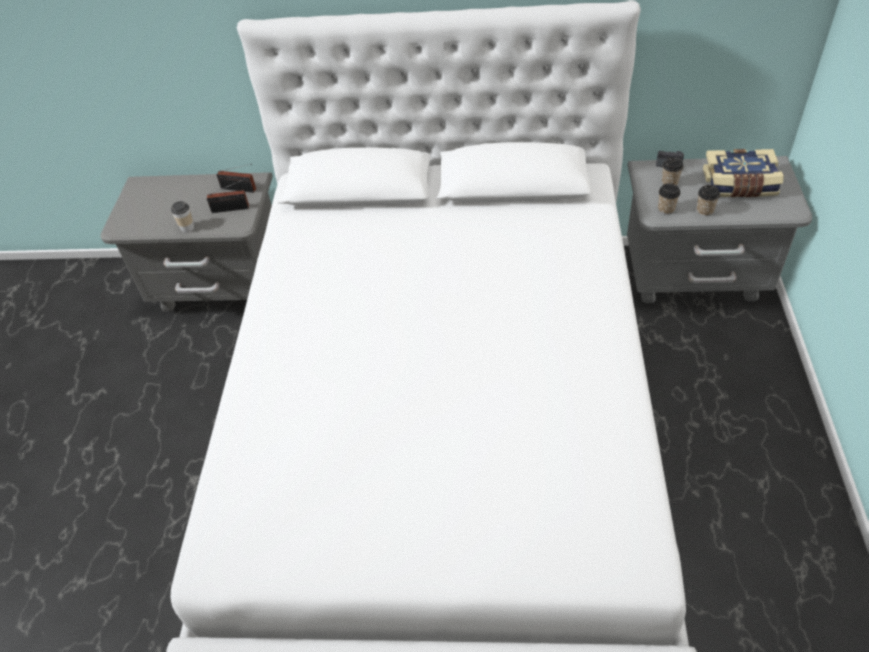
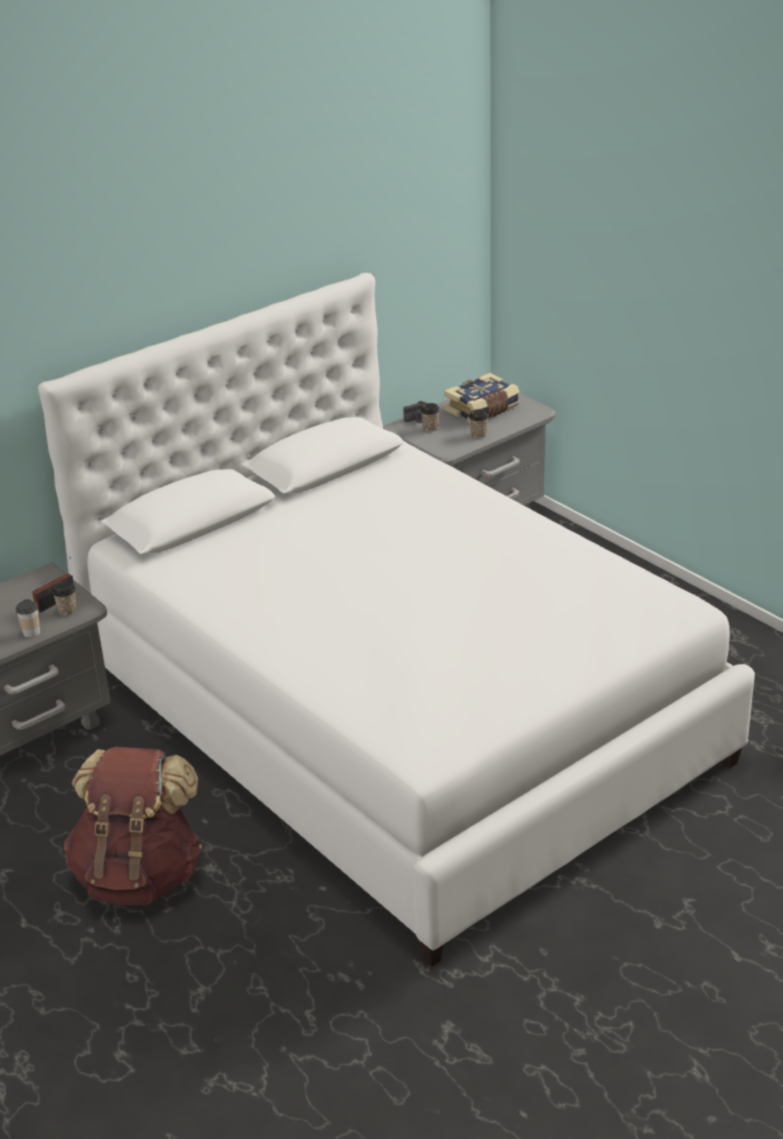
camera: 45 degrees left, 15 degrees down
(154, 452) = (140, 875): none -> brown backpack
(240, 189) = (42, 585): radio -> none
(666, 209) = (449, 445): cup -> cup (67, 611)

